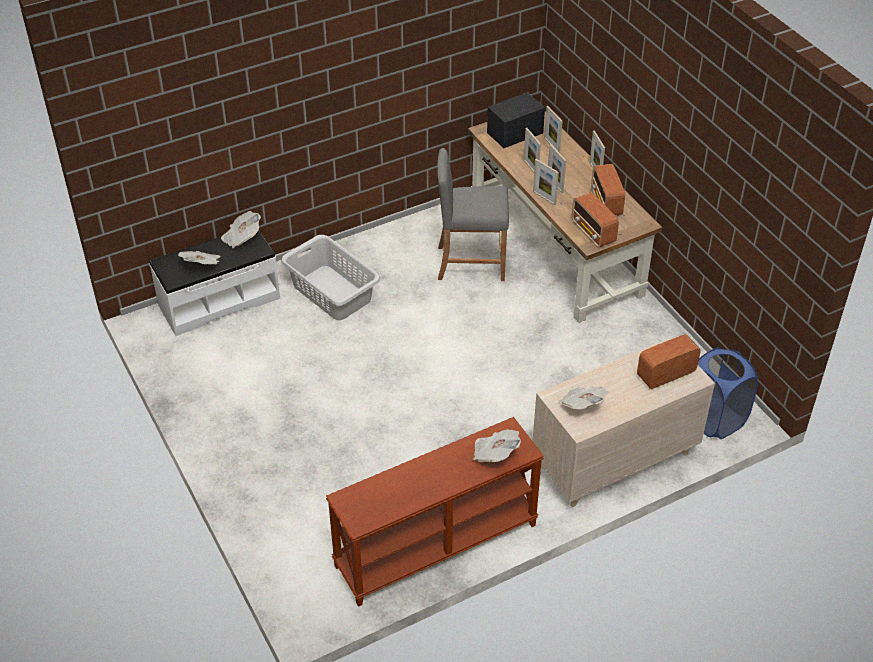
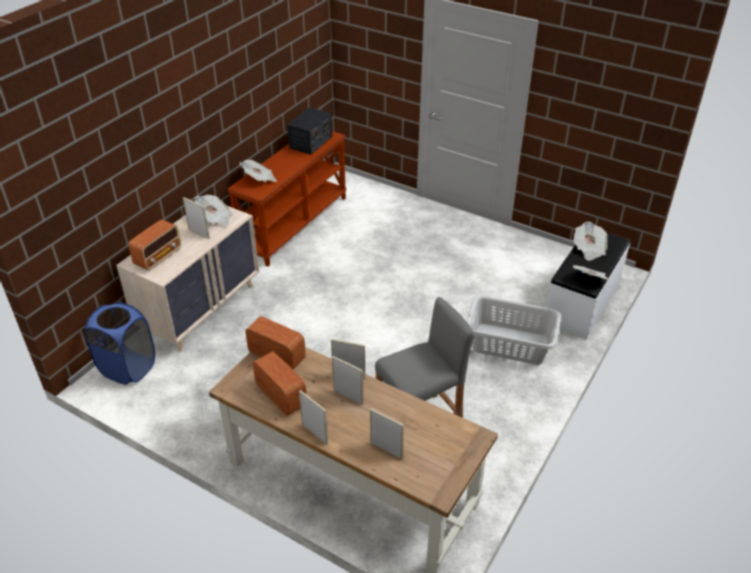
camera: 150 degrees right, 5 degrees down
(515, 132) = (440, 450): radio -> radio (310, 142)
(531, 168) = (387, 407): picture frame -> picture frame (199, 233)

